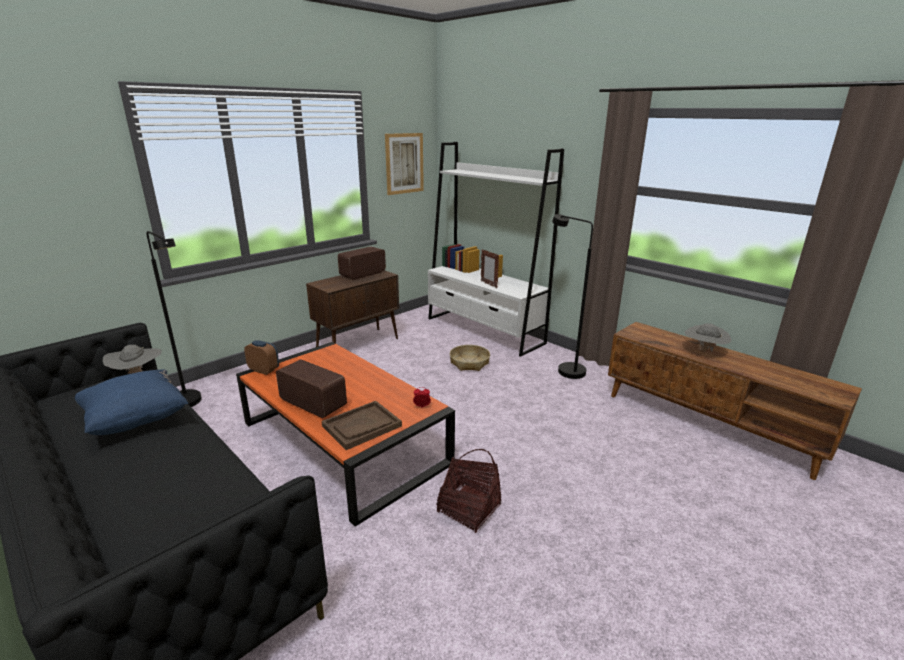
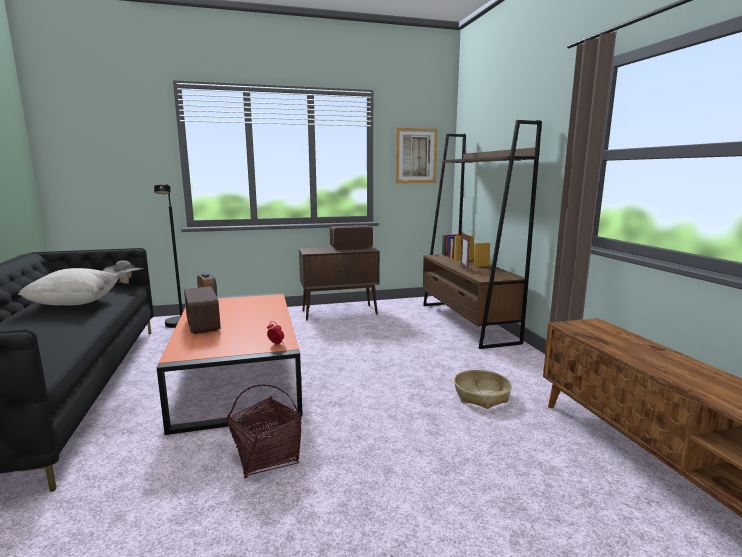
camera: 30 degrees right, 10 degrees down
(136, 420) = (76, 304): blue pillow -> beige pillow
(362, 426) = (209, 345): brown tray -> none
(469, 363) = (419, 343): basket -> basket (481, 395)
(484, 331) = (466, 322): white bookcase -> brown bookcase
(565, 369) = (517, 369): black floor lamp -> none
(703, 351) = (657, 358): grey hat -> none

